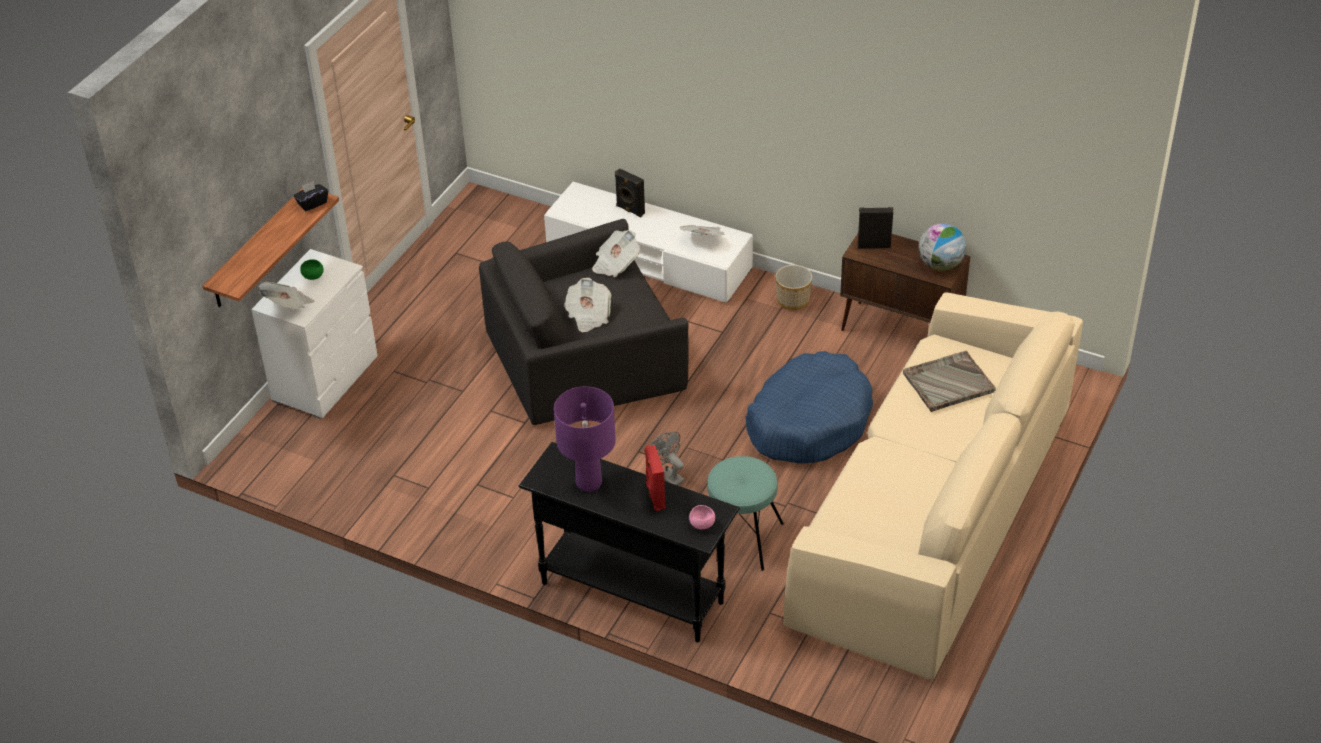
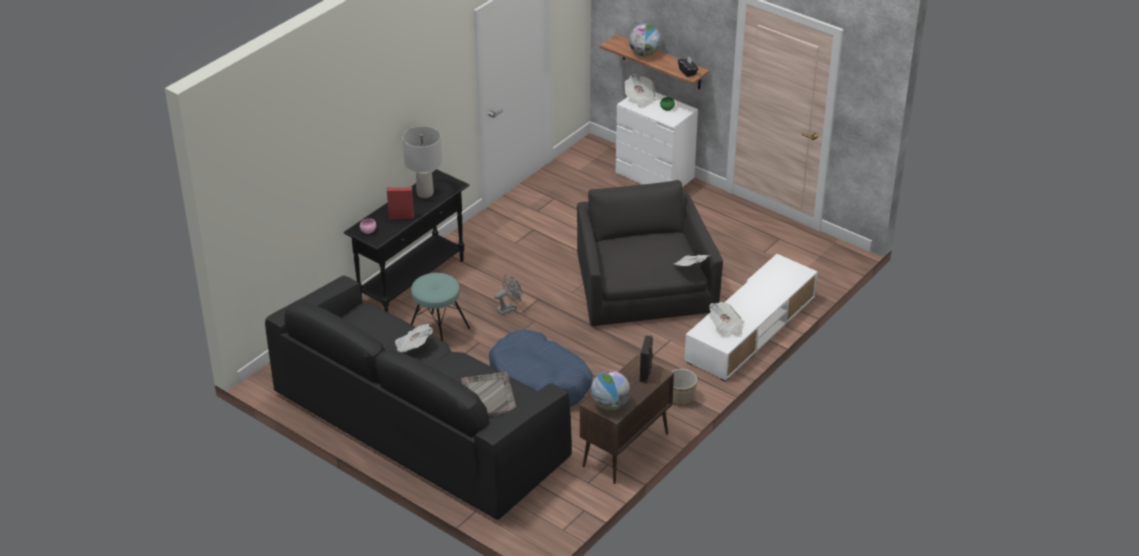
camera: 100 degrees right, 5 degrees down
(263, 249) = (644, 54): none -> globe
(588, 315) = (633, 247): newspaper -> newspaper (413, 346)
(589, 483) = (424, 193): purple table lamp -> grey table lamp
(629, 210) = (773, 295): black speaker -> none
(933, 517) = (419, 426): beige sofa -> black sofa

